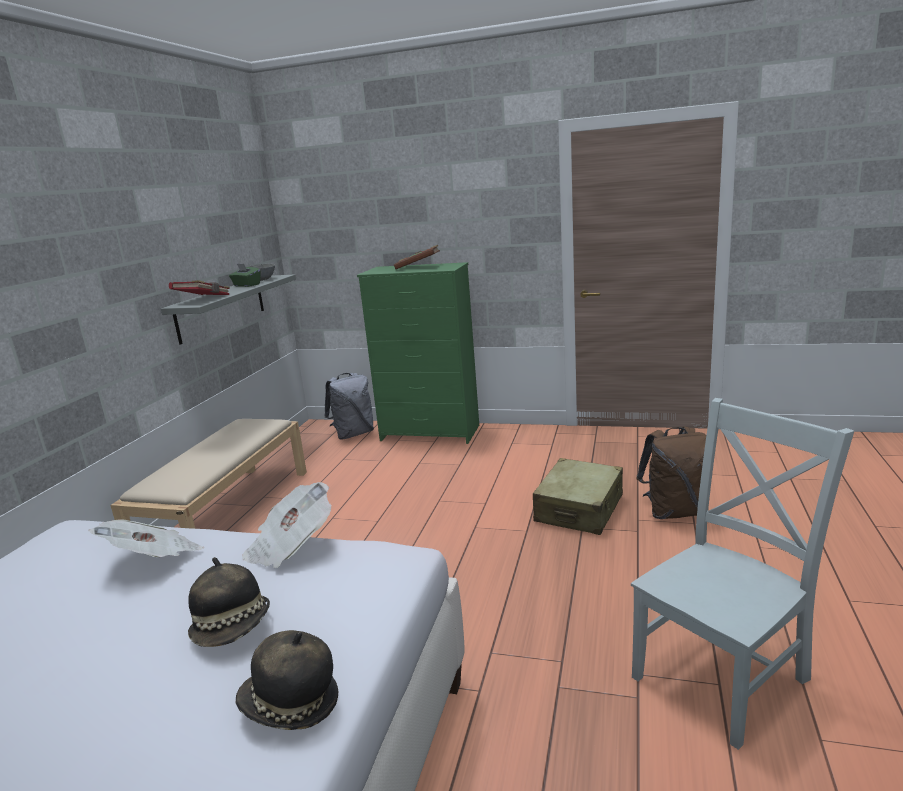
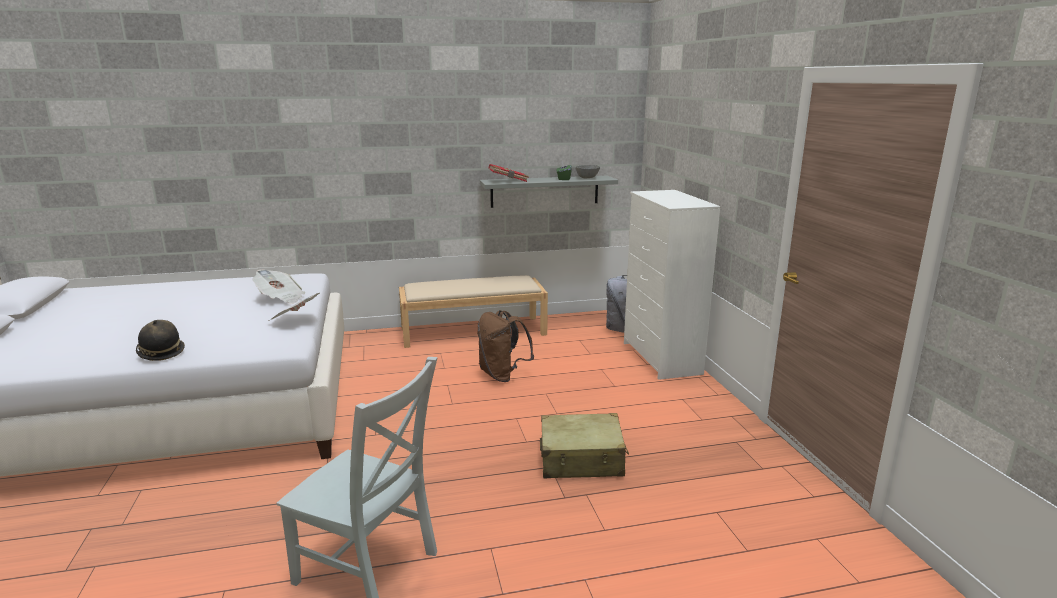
camera: 60 degrees right, 0 degrees up
(233, 628) = (216, 327): hat -> none
(417, 267) = (679, 198): brown book -> none
(430, 433) = (661, 358): green dresser -> white dresser
(674, 512) = (618, 514): brown backpack -> brown backpack (502, 375)

